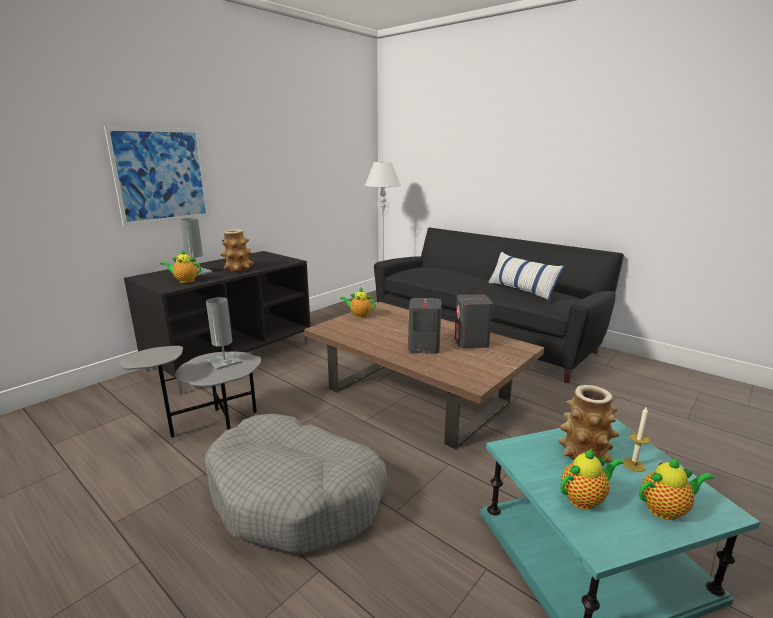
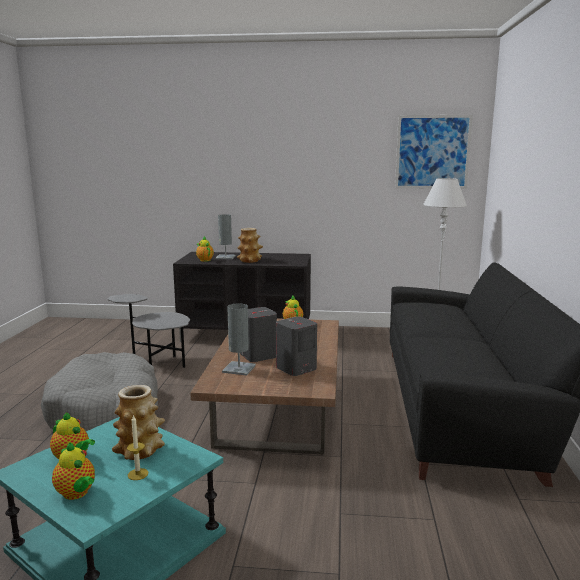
camera: 55 degrees right, 5 degrees down
(161, 175) = (230, 181): picture -> picture (432, 152)
(224, 361) = (169, 319): grey table lamp -> grey table lamp (239, 369)
(521, 290) = (448, 350): pillow -> none

